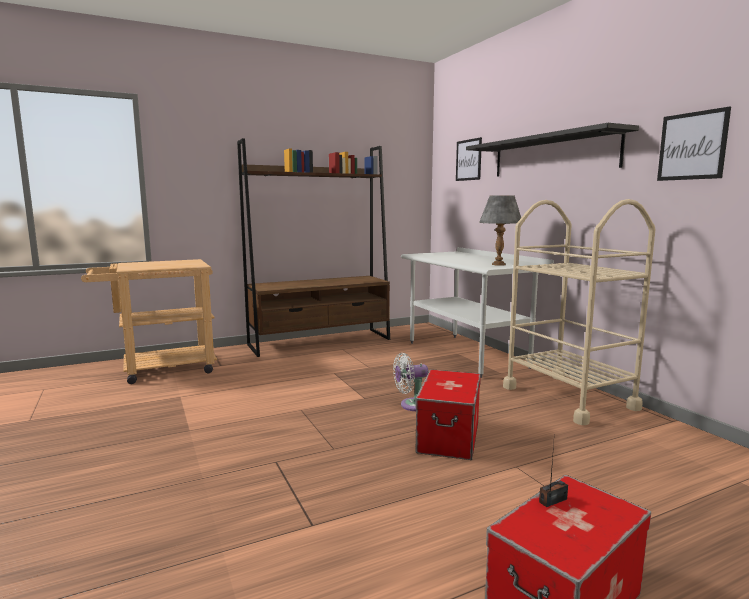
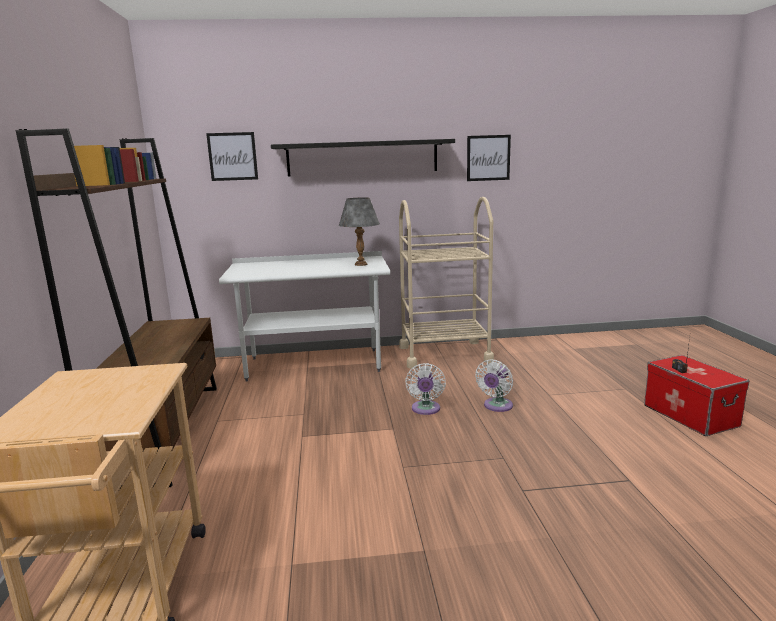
camera: 70 degrees left, 5 degrees up
(449, 437) = (496, 406): storage box -> white fan

